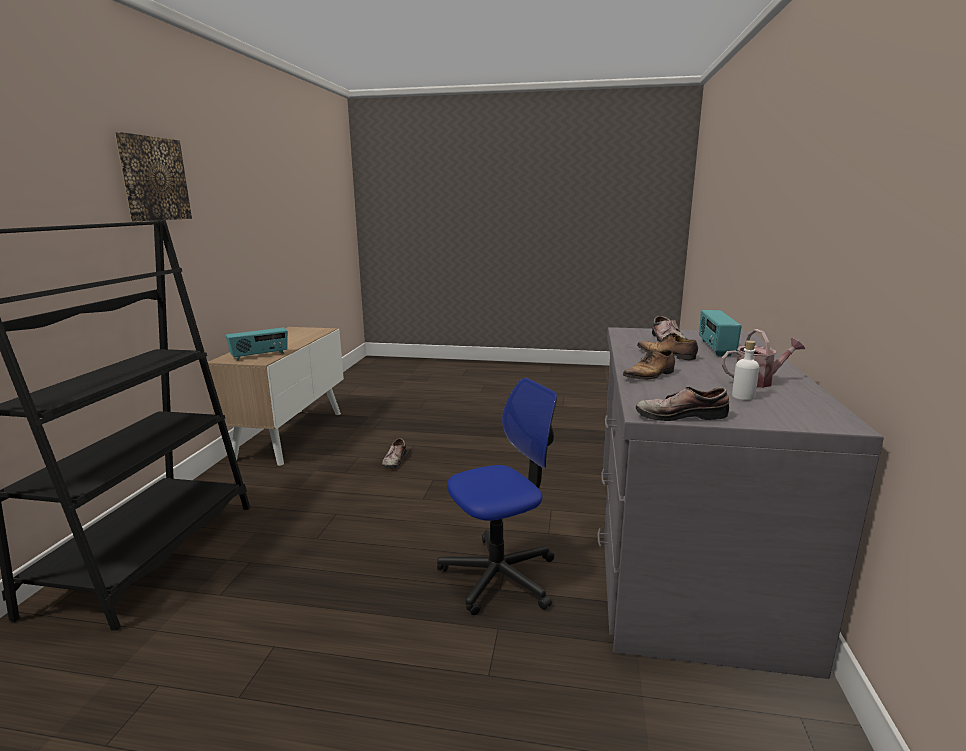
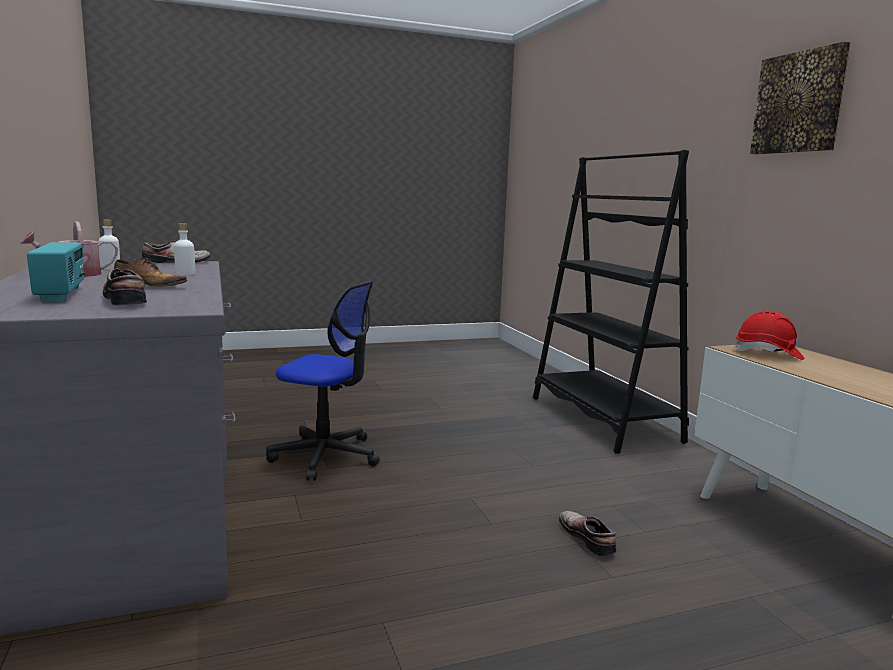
camera: 150 degrees right, 5 degrees down
(260, 356) = (768, 354): radio -> red hard hat
(499, 576) = (326, 456): office chair -> office chair turned 105 degrees counterclockwise
(650, 375) = (185, 274): shoe -> white bottle

